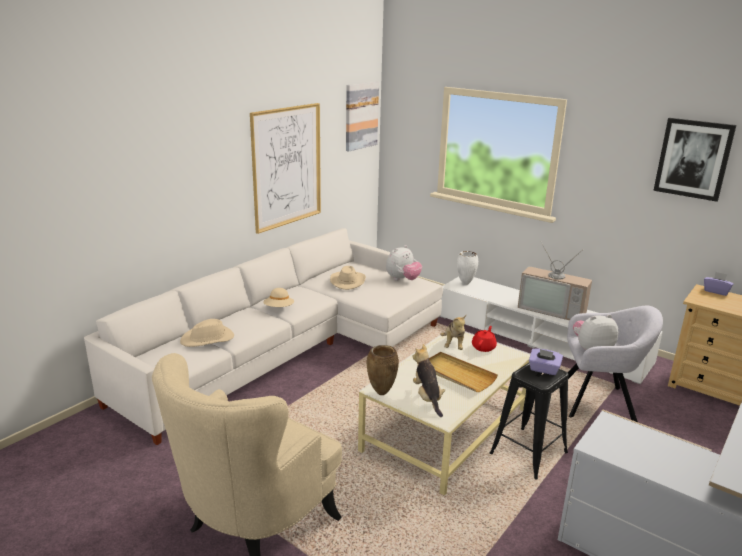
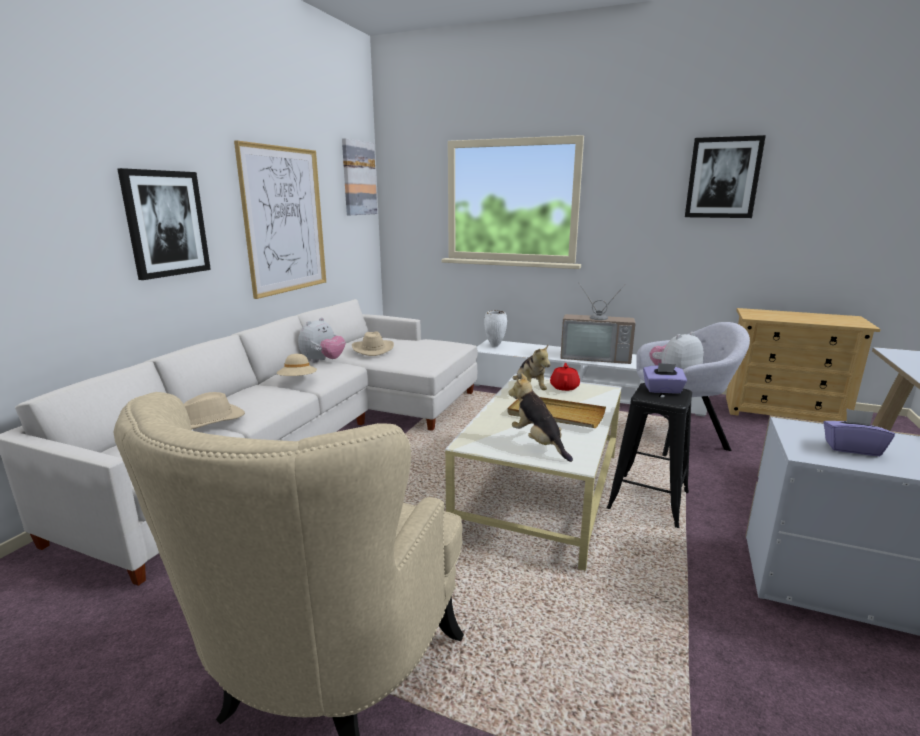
camera: 15 degrees left, 5 degrees down
(194, 186) = (166, 224): none -> picture
(381, 392) = (475, 446): brown vase -> none
(402, 280) = (433, 343): plush toy -> plush toy (323, 361)
(716, 291) = (760, 310): purple tissue box -> purple tissue box (852, 448)

